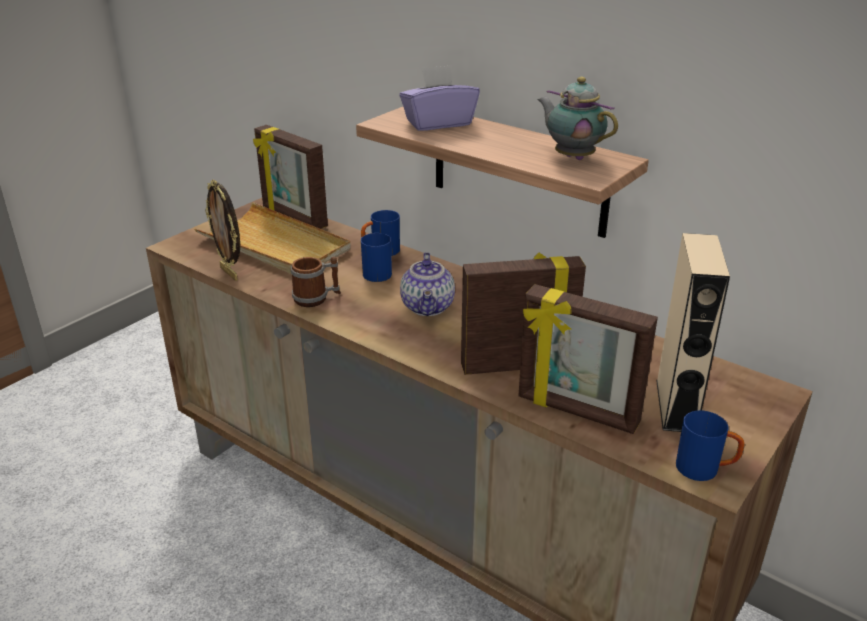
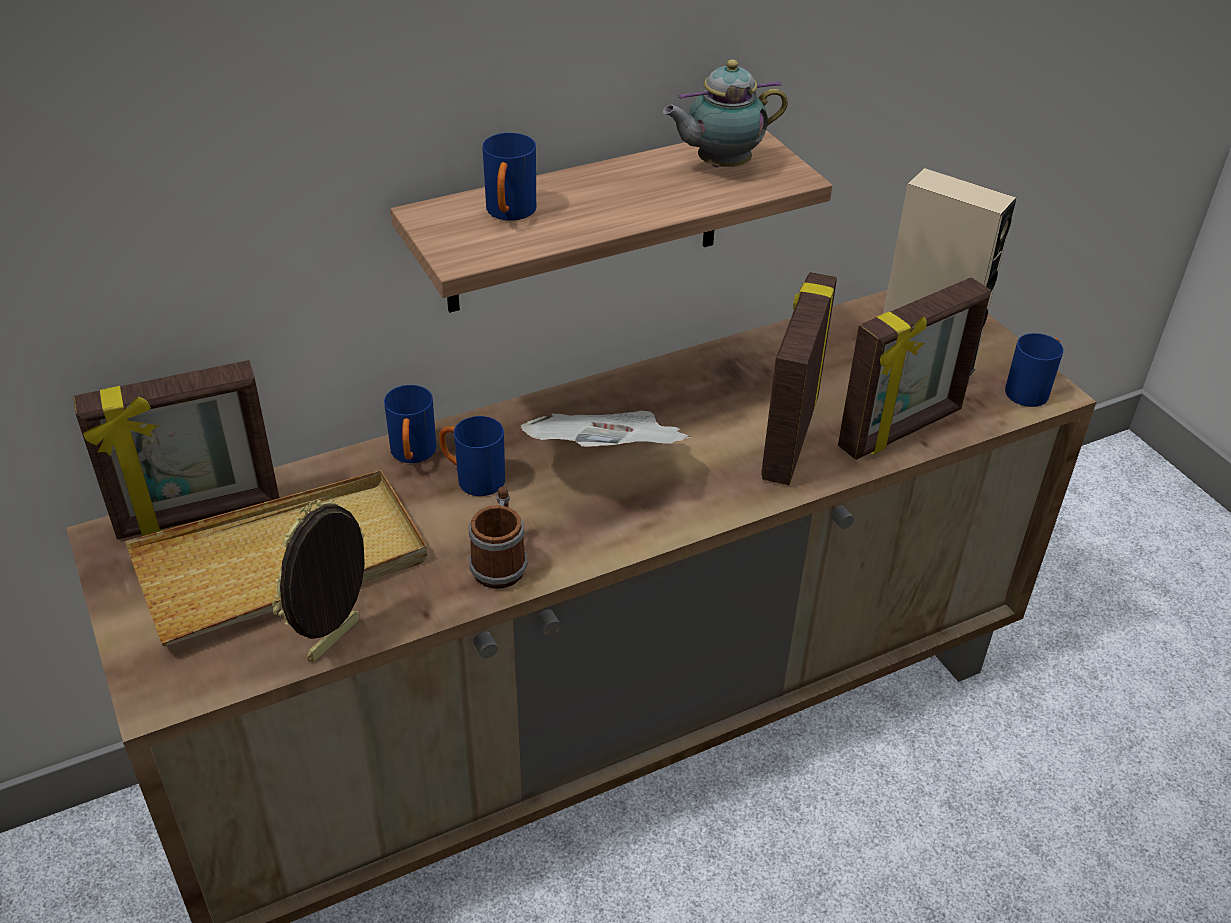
camera: 65 degrees left, 10 degrees up
(230, 273) = (336, 642): picture frame -> picture frame turned 135 degrees clockwise
(429, 307) = (608, 462): teapot -> newspaper
(438, 123) = (509, 214): purple tissue box -> blue mug

